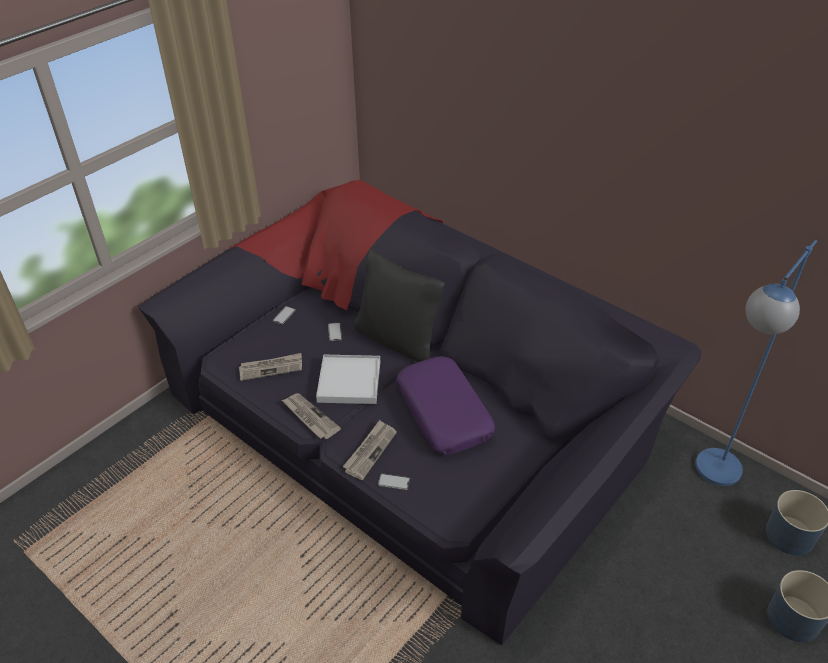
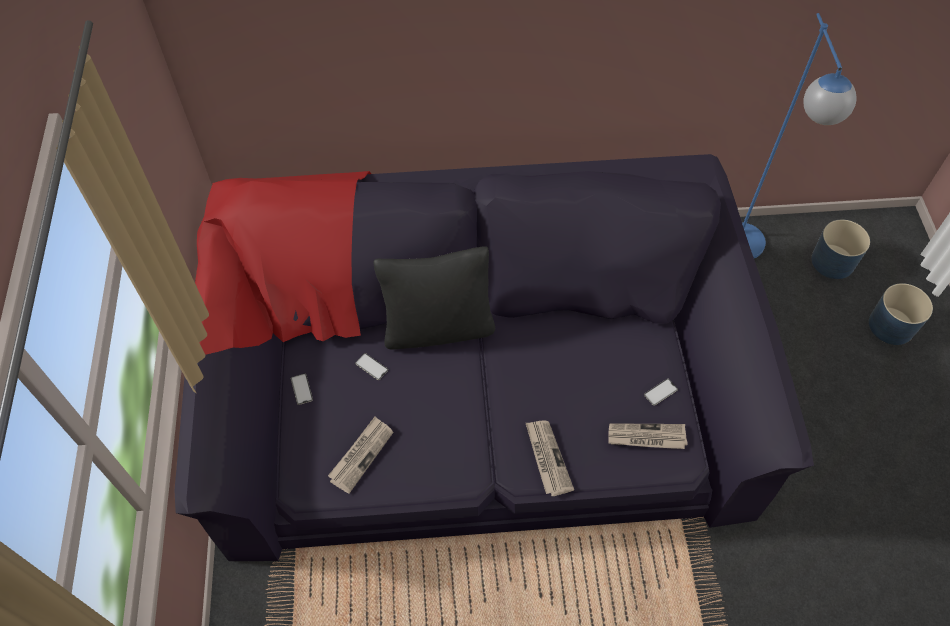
camera: 45 degrees left, 15 degrees up
(310, 417) = (459, 473): newspaper -> newspaper (646, 437)
(349, 381) = (449, 407): white tray -> none
(394, 482) = (598, 468): phone -> phone (660, 392)
(444, 412) = (561, 368): purple pillow -> none

